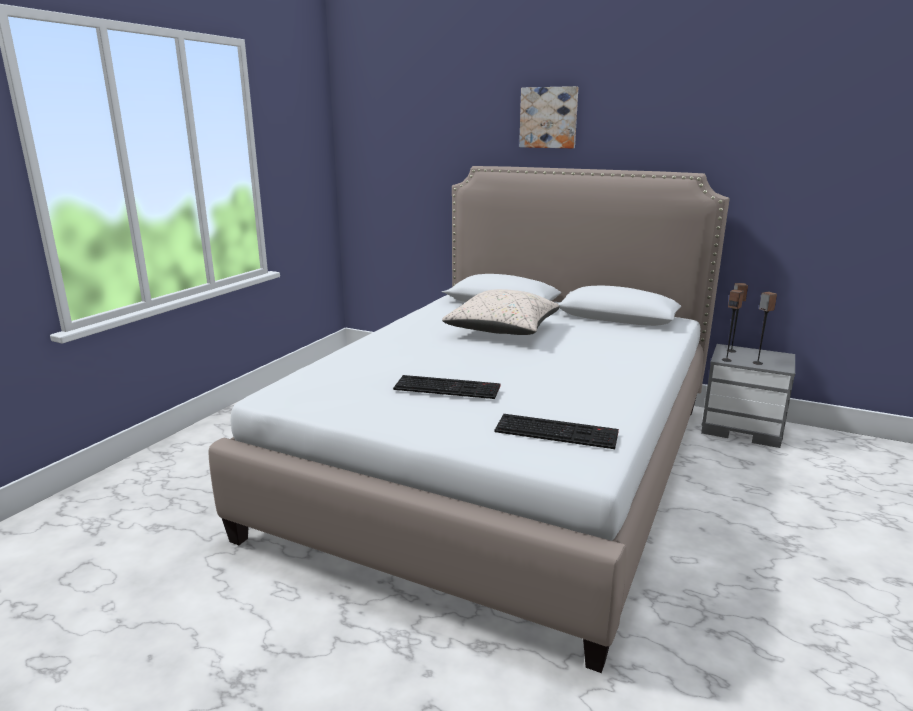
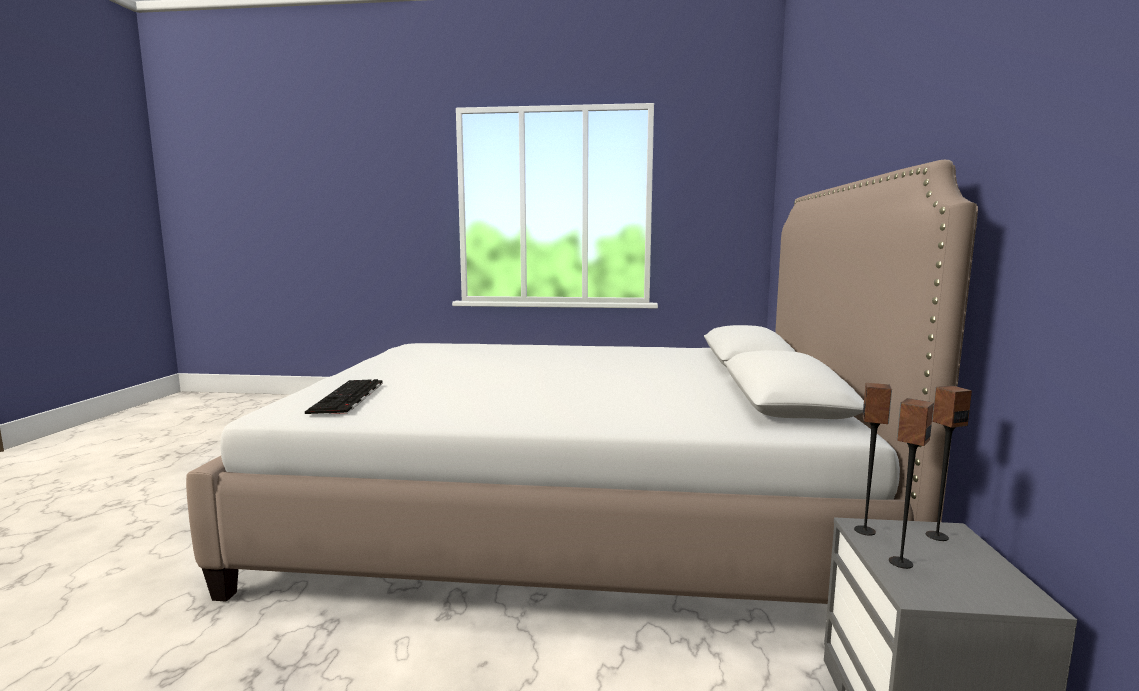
camera: 70 degrees right, 10 degrees down
(448, 387) = (441, 366): keyboard -> none
(502, 331) = (632, 368): beige pillow -> none
(549, 117) = (863, 118): picture -> none

